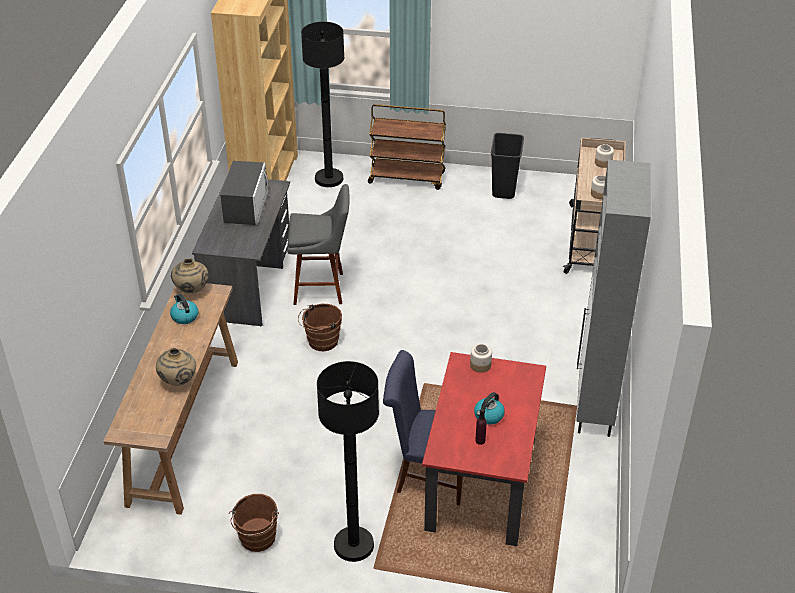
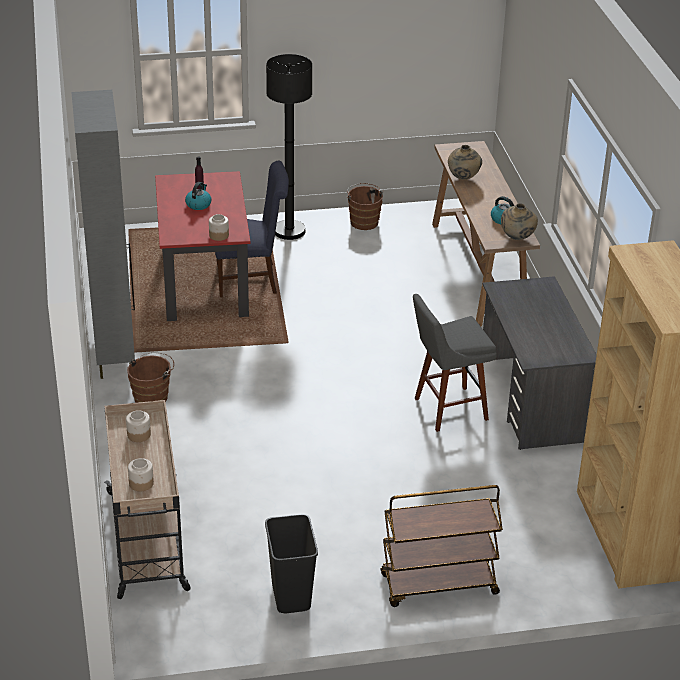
camera: 160 degrees right, 5 degrees down
(246, 207) = (543, 329): microwave -> none
(321, 342) = (410, 358): brown bucket -> brown bucket (153, 396)
(329, 179) = (544, 558): black floor lamp -> none

